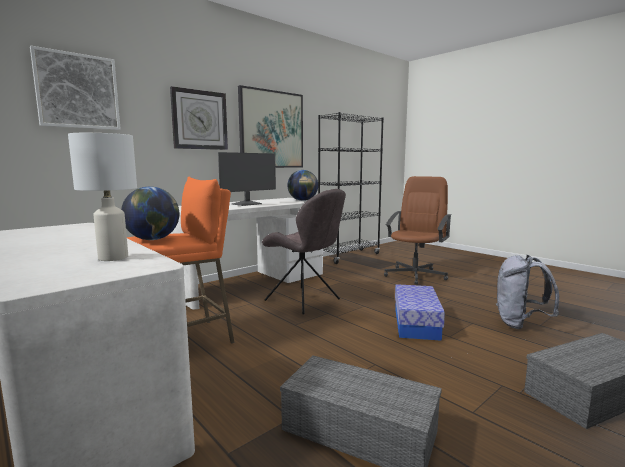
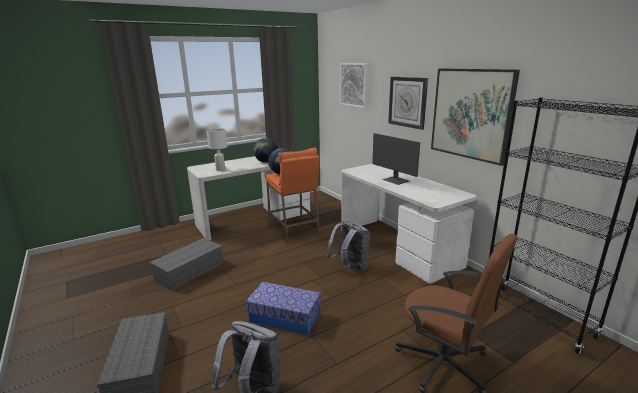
camera: 100 degrees right, 10 degrees up
(303, 200) = (435, 199): globe -> globe (266, 162)
(304, 301) = (350, 269): grey chair -> grey backpack

